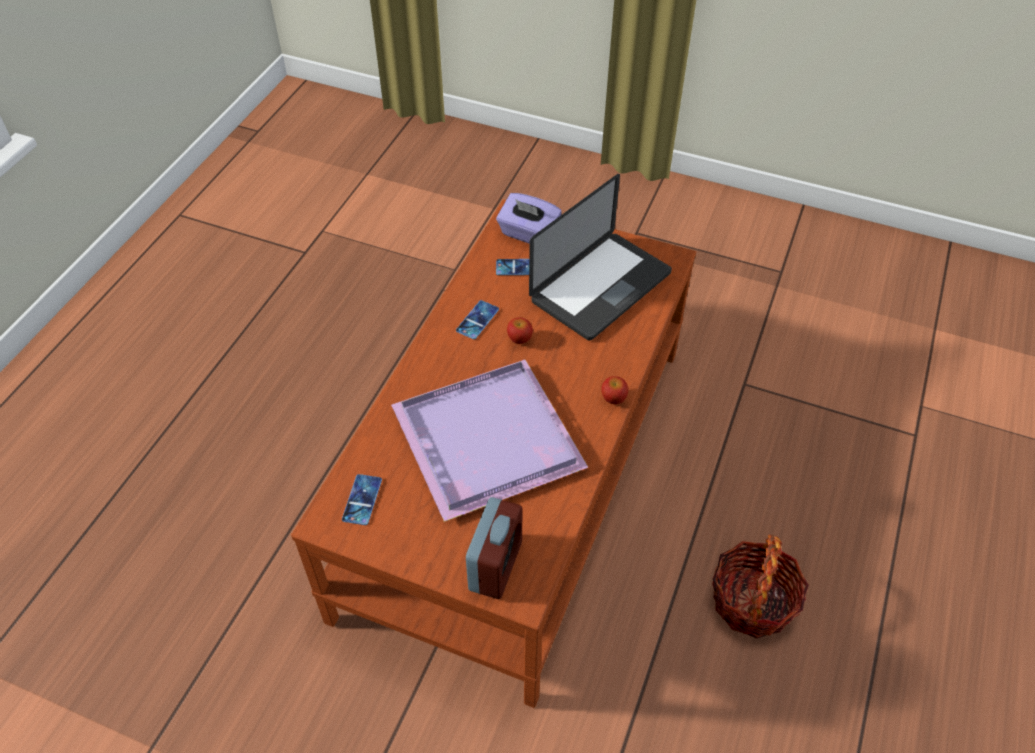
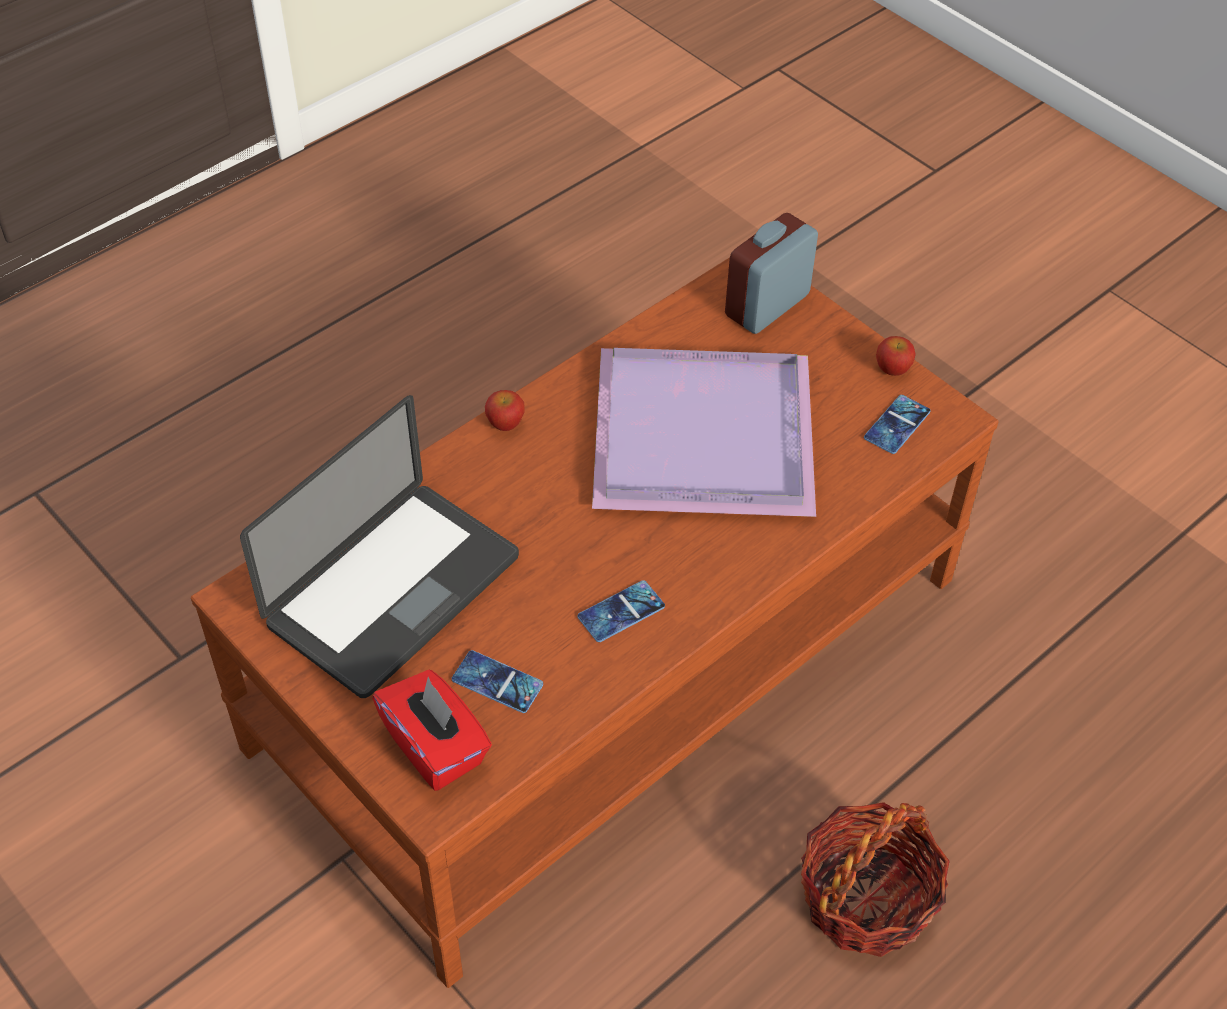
camera: 155 degrees left, 0 degrees up
(519, 339) = (576, 555): apple -> apple (893, 369)
(528, 234) = (436, 747): purple tissue box -> red tissue box
(600, 287) = (393, 591): laptop -> laptop turned 150 degrees clockwise
(752, 602) = (424, 407): basket -> basket (866, 898)

